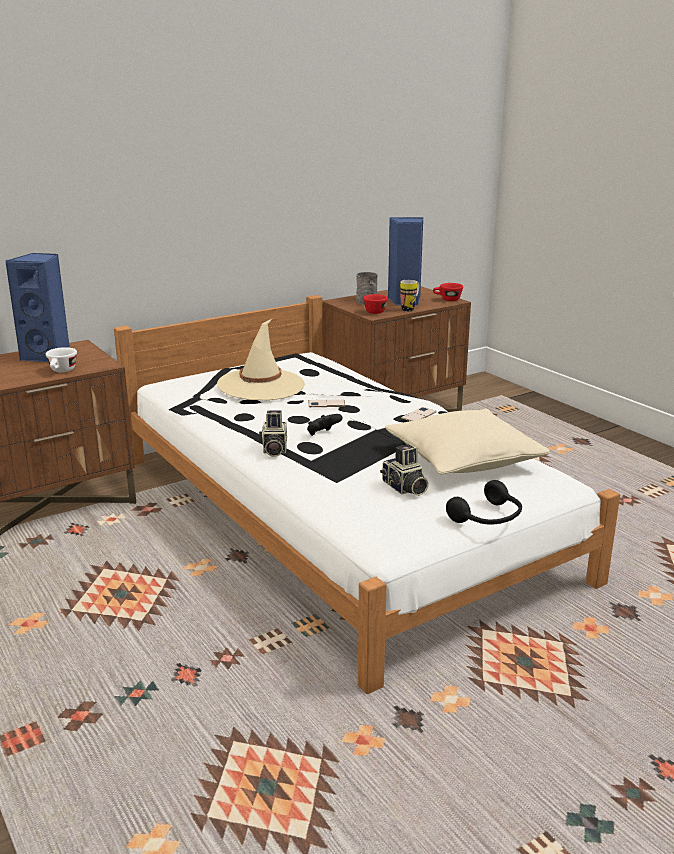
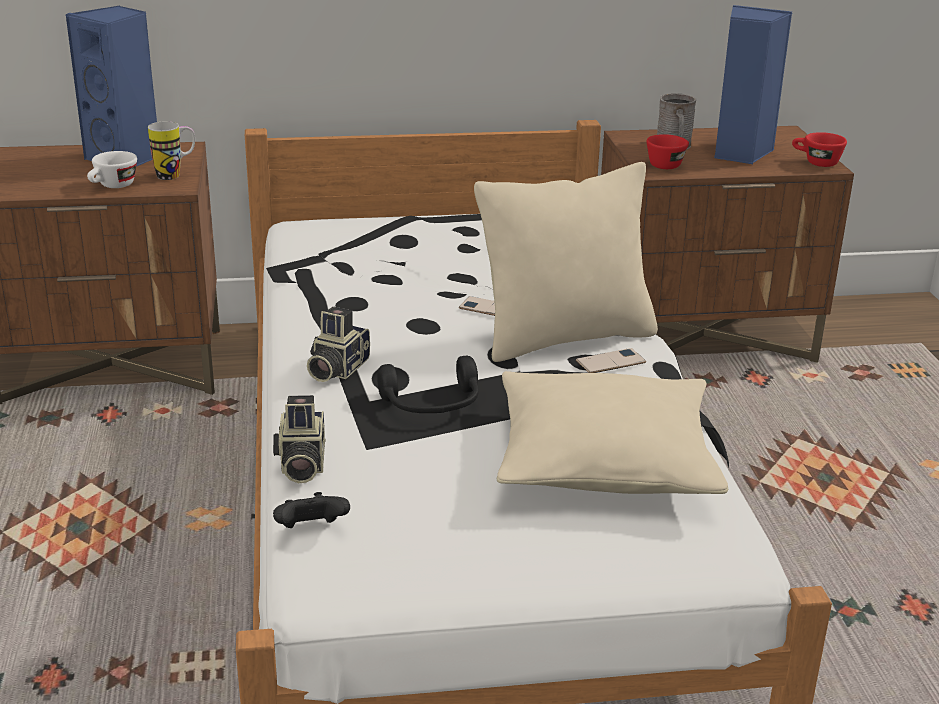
camera: 25 degrees right, 5 degrees up
(261, 385) = (425, 256): beige hat -> none
(322, 434) = (432, 360): black game controller -> black game controller (311, 530)
(381, 409) = (565, 337): none -> beige pillow
(404, 488) = (455, 488): camera -> camera (300, 464)
(410, 309) = (730, 170): mug -> mug (175, 175)
(488, 518) = (531, 582): black headphones -> black headphones (432, 405)

